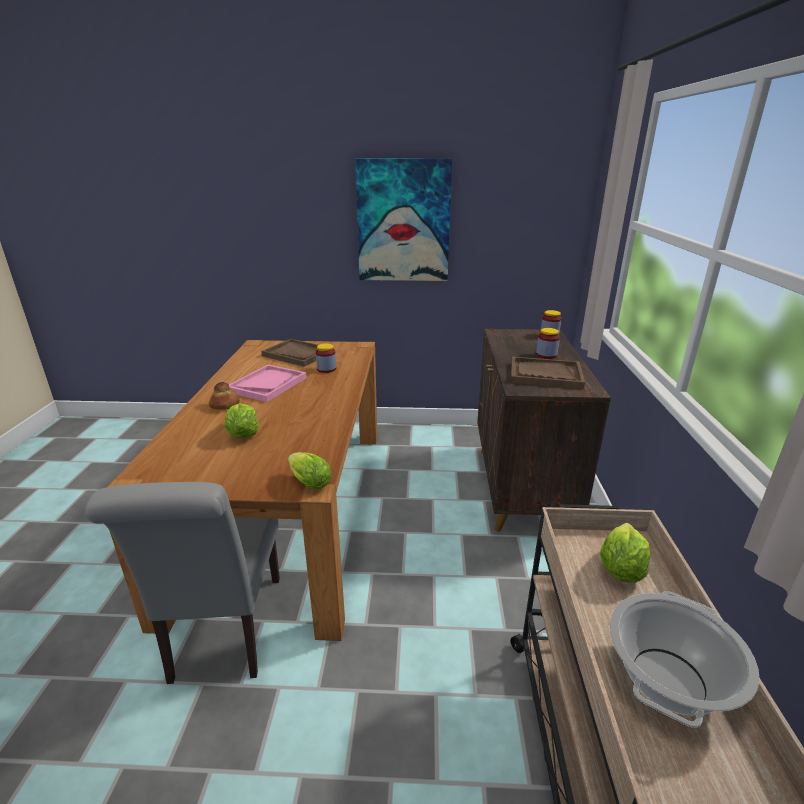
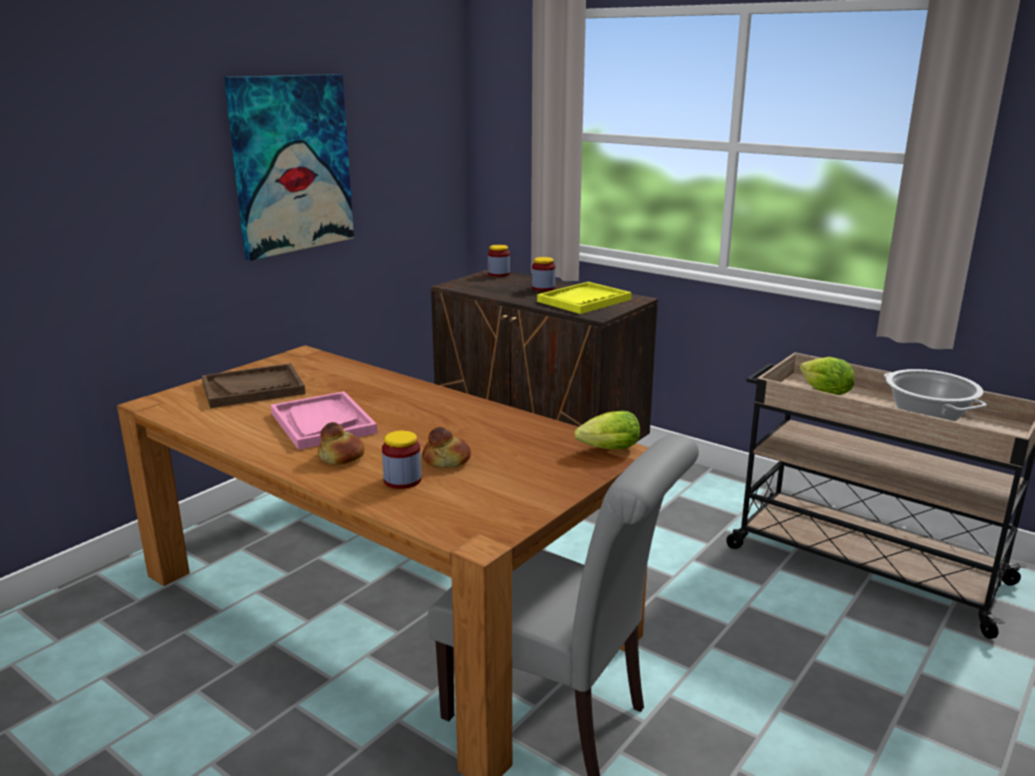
camera: 55 degrees left, 5 degrees down
(243, 434) = (447, 461): lettuce -> bread
(326, 369) = (339, 385): jar -> jar (402, 480)
(545, 375) = (584, 300): brown tray -> yellow tray

